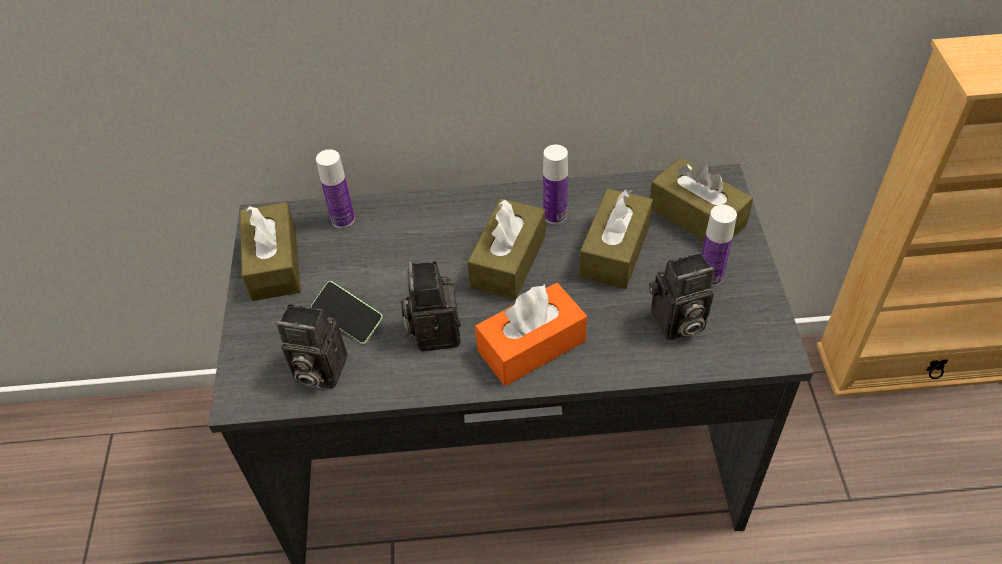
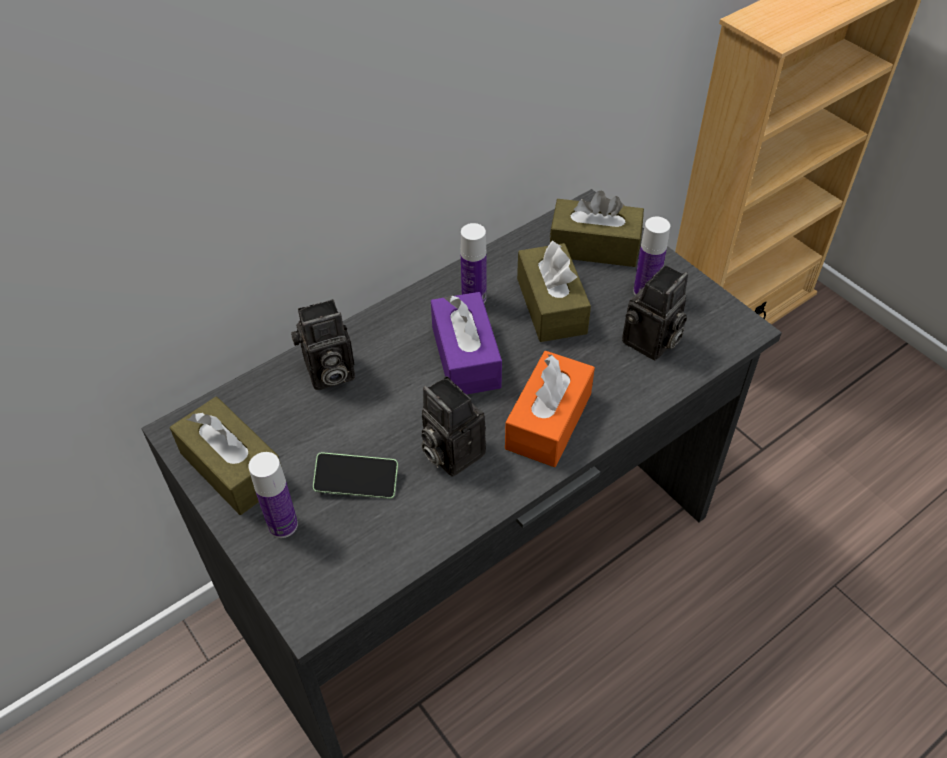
camera: 35 degrees left, 0 degrees up
(317, 371) = (368, 546): camera -> camera (328, 374)
(343, 219) = (270, 392): bottle -> bottle (283, 525)
(508, 261) = (466, 357): brown tissue box -> purple tissue box

